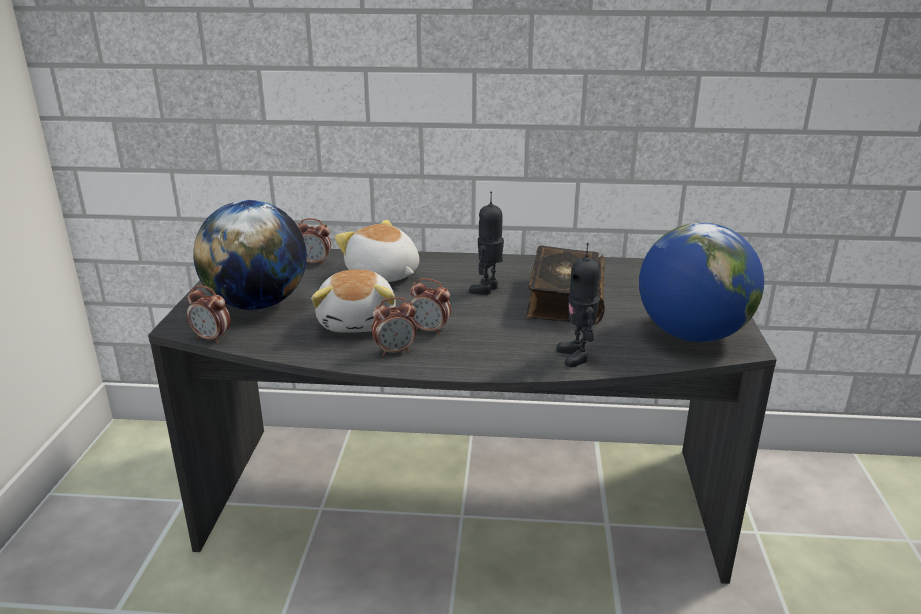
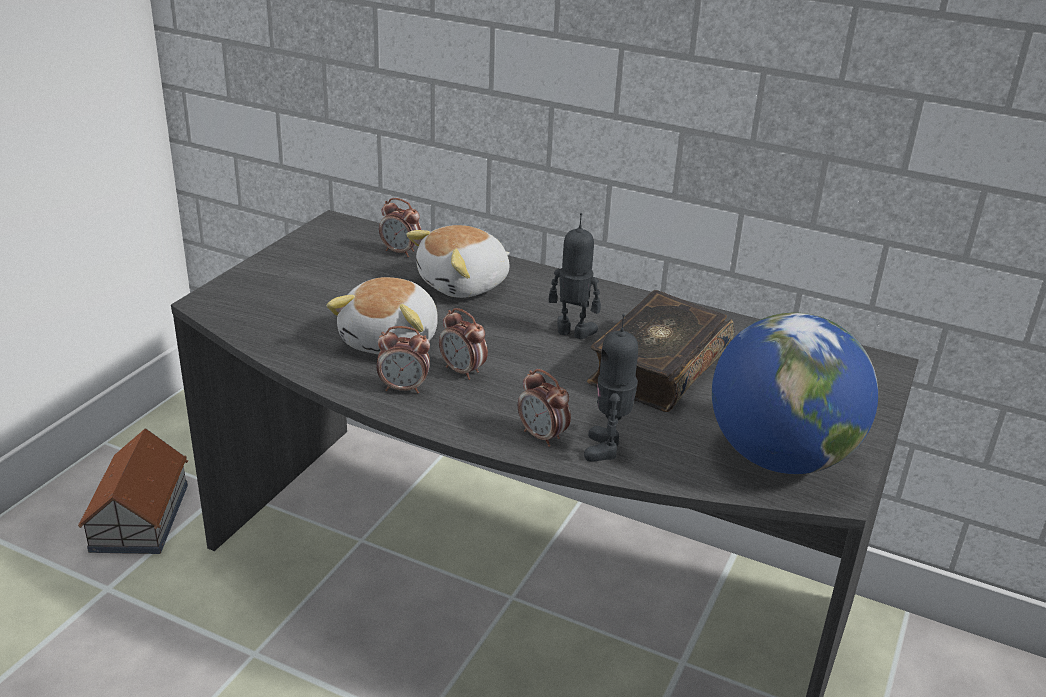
camera: 20 degrees right, 5 degrees up
(115, 545) = (138, 518): none -> toy house
(212, 338) = (228, 324): alarm clock -> alarm clock (542, 436)
(257, 304) = (301, 293): globe -> none
(382, 275) = (464, 285): plush toy -> plush toy turned 105 degrees counterclockwise
(488, 289) = (572, 333): toy robot -> toy robot turned 60 degrees clockwise

